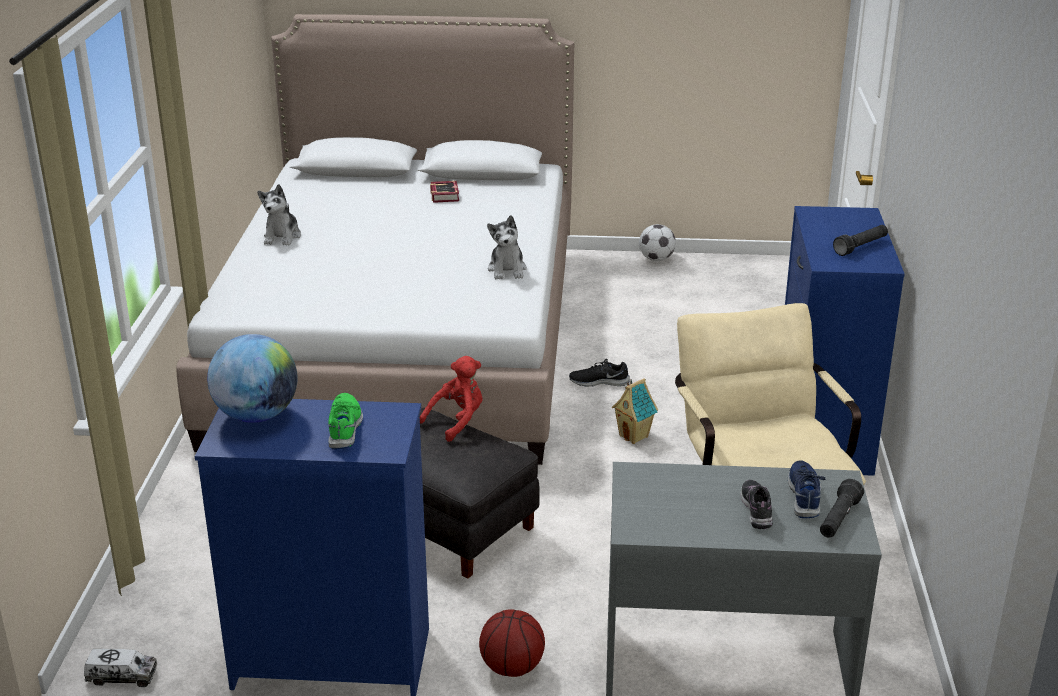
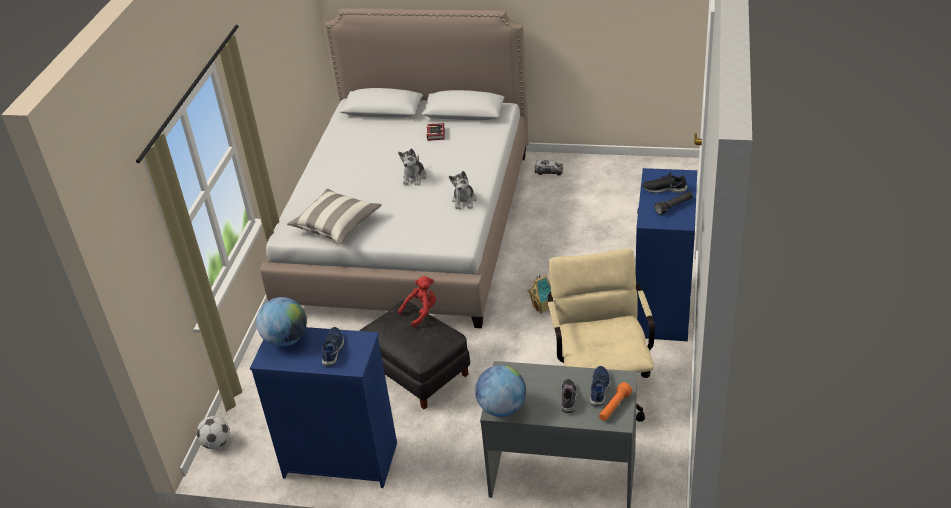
camera: 10 degrees right, 10 degrees up
(122, 676) = (226, 467): toy truck -> toy truck (549, 172)
(282, 237) = (329, 171): plush toy -> plush toy (414, 177)
(304, 299) = (336, 225): none -> pillow
(345, 427) = (333, 349): green shoe -> blue shoe
(511, 667) = (440, 470): basketball -> none
(599, 381) = (528, 264): black shoe -> black shoe (664, 189)
(645, 526) = (502, 408): none -> globe
(656, 259) = (586, 160): football -> football (216, 443)
(838, 519) = (614, 407): black flashlight -> orange flashlight

